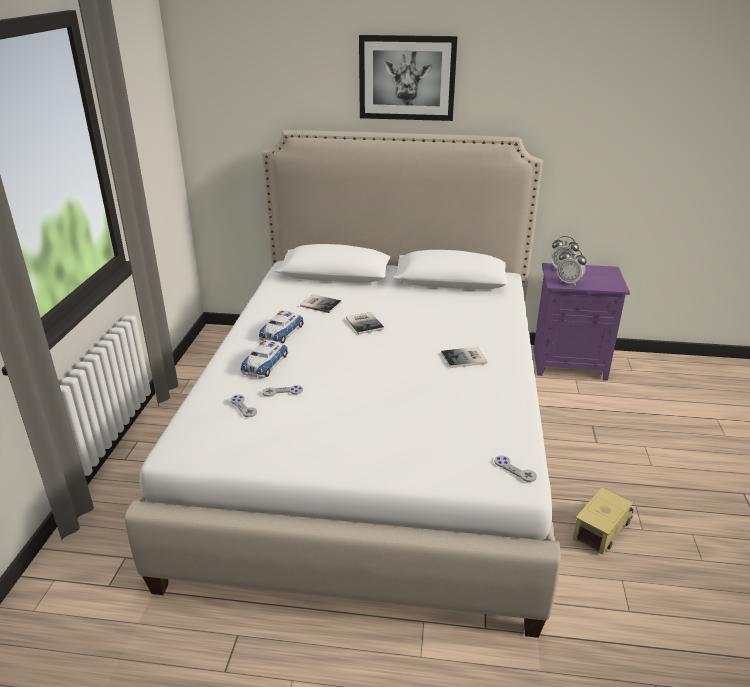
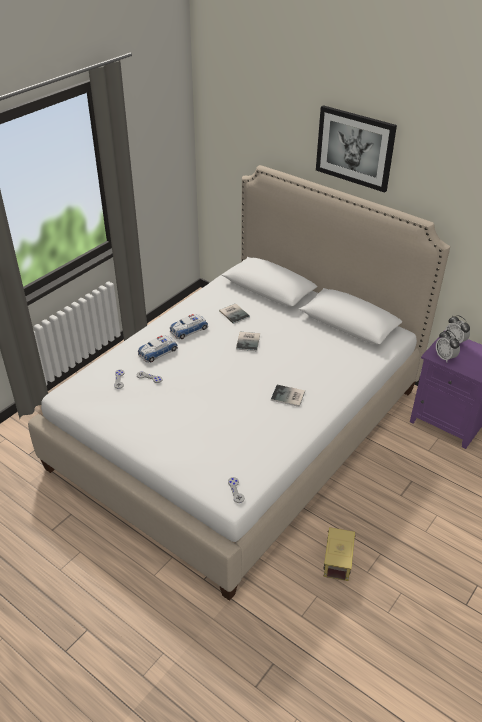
camera: 30 degrees right, 10 degrees up
(601, 529) = (338, 558): toy truck -> toy truck turned 60 degrees counterclockwise

